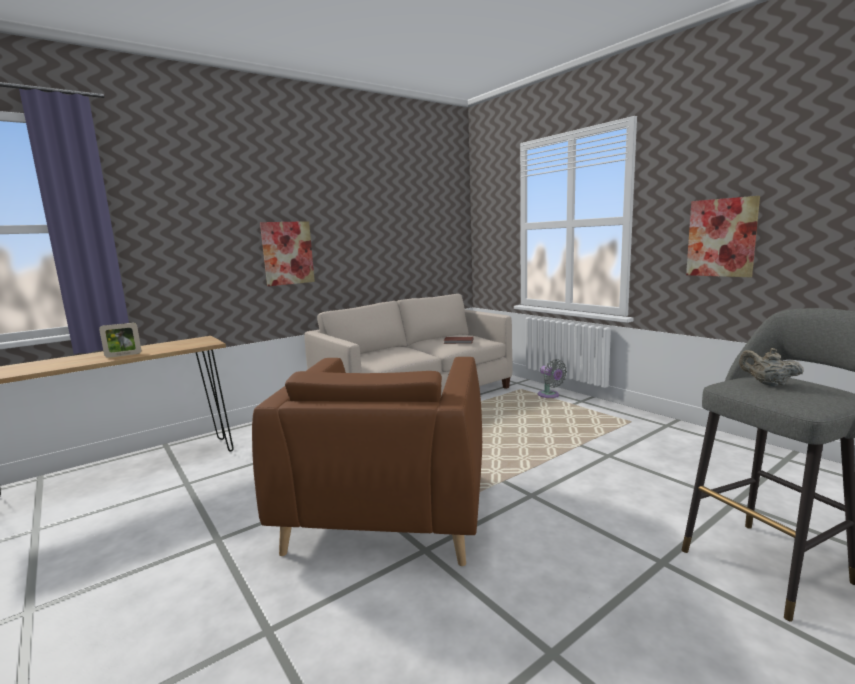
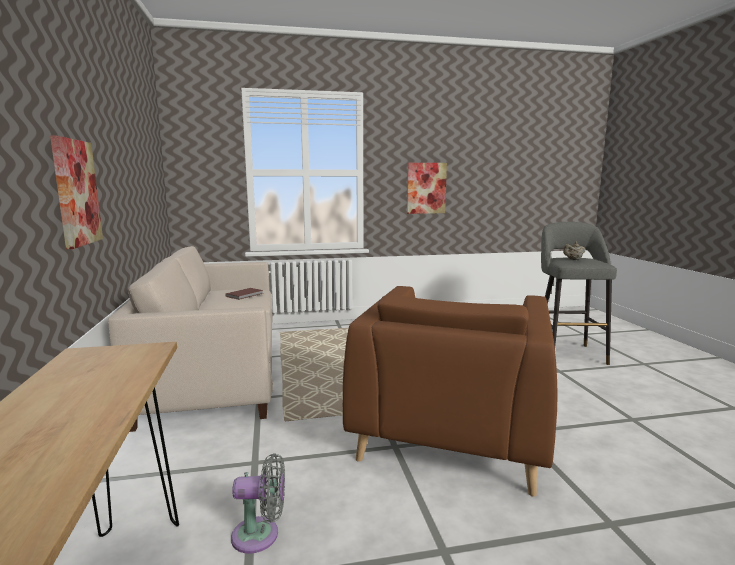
camera: 65 degrees left, 0 degrees up
(123, 355) = (84, 415): picture frame -> none
(388, 511) = (452, 435): brown armchair -> brown armchair turned 75 degrees clockwise
(550, 395) = (311, 328): grey fan -> grey fan (260, 535)

